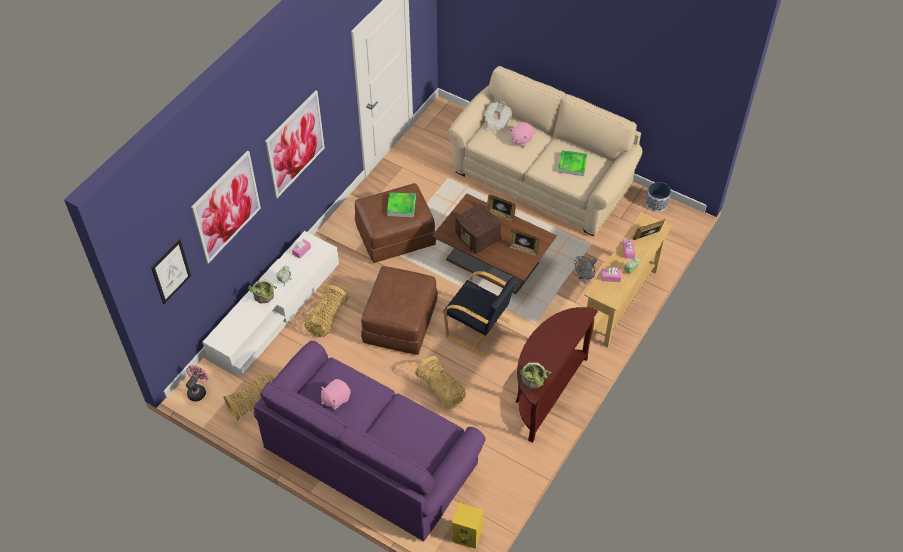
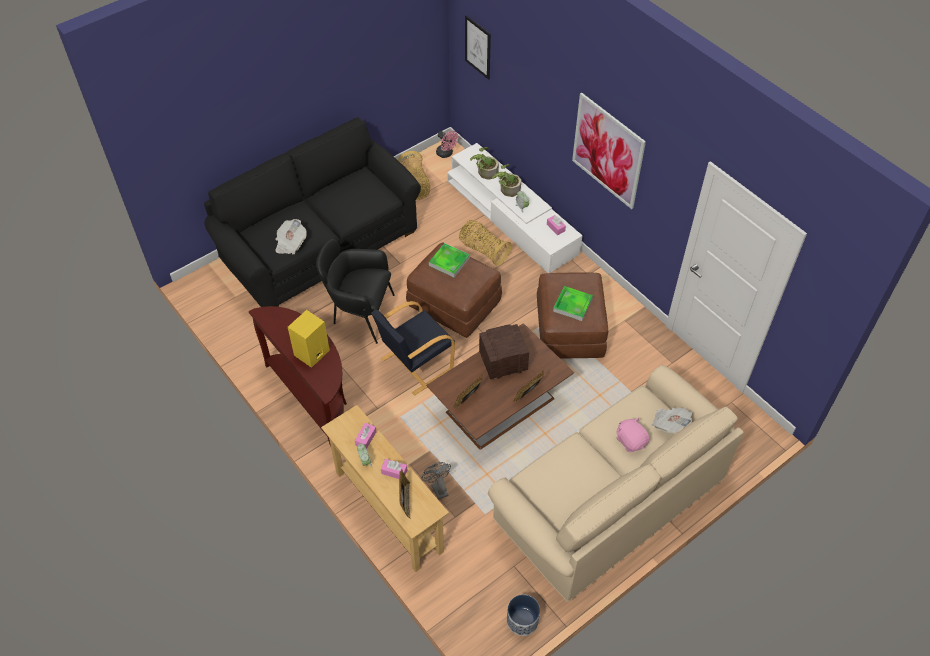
camera: 110 degrees right, 0 degrees up
(226, 207) = (532, 83): picture -> none
(335, 399) = (352, 192): pink plush toy -> none
(370, 457) = (320, 246): purple sofa -> black sofa
(424, 425) = (290, 243): none -> newspaper
(441, 391) = (359, 314): basket -> black armchair
(468, 535) = (208, 291): yellow speaker -> yellow speaker (311, 354)
(533, 382) = (272, 318): potted plant -> potted plant (485, 172)
(572, 164) = (569, 481): tray -> tray (449, 262)

